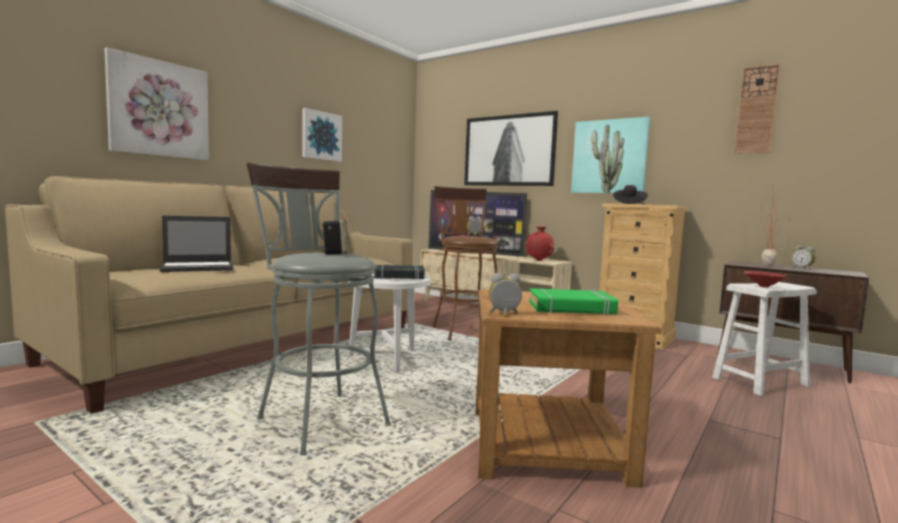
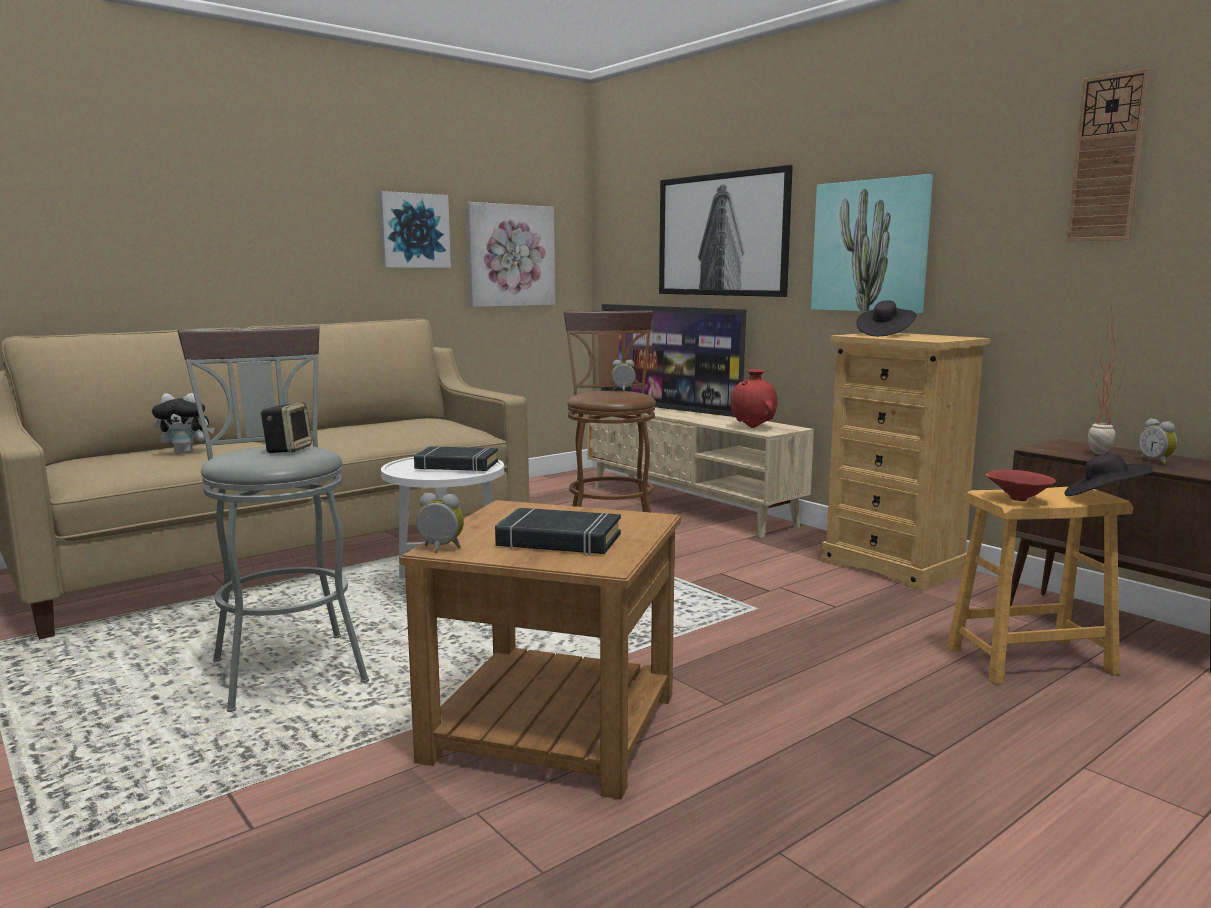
camera: 15 degrees right, 5 degrees up
(159, 109) = (157, 223): picture -> picture (510, 255)
(199, 267) = (186, 452): laptop -> plush toy
(571, 308) = (558, 540): green book -> black book
(760, 382) = (1029, 660): white stool -> brown stool
(799, 286) = (1103, 498): none -> black hat

